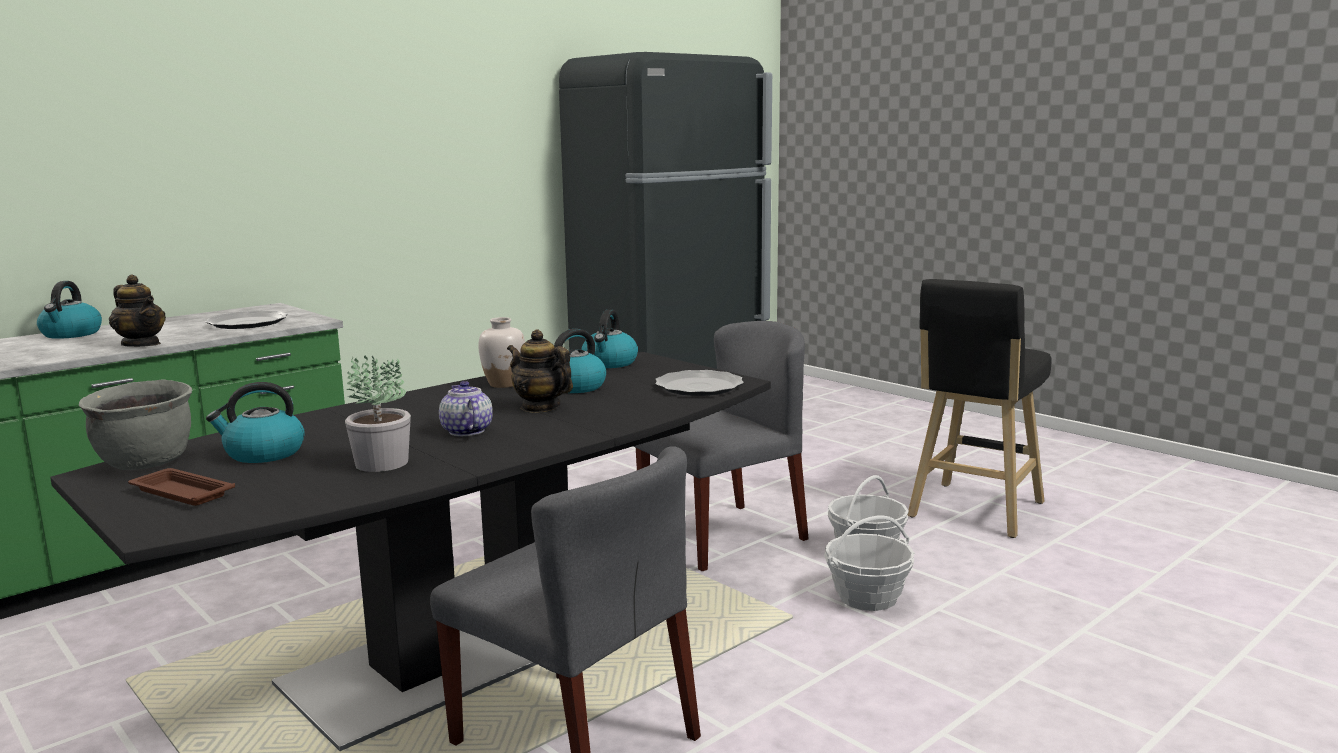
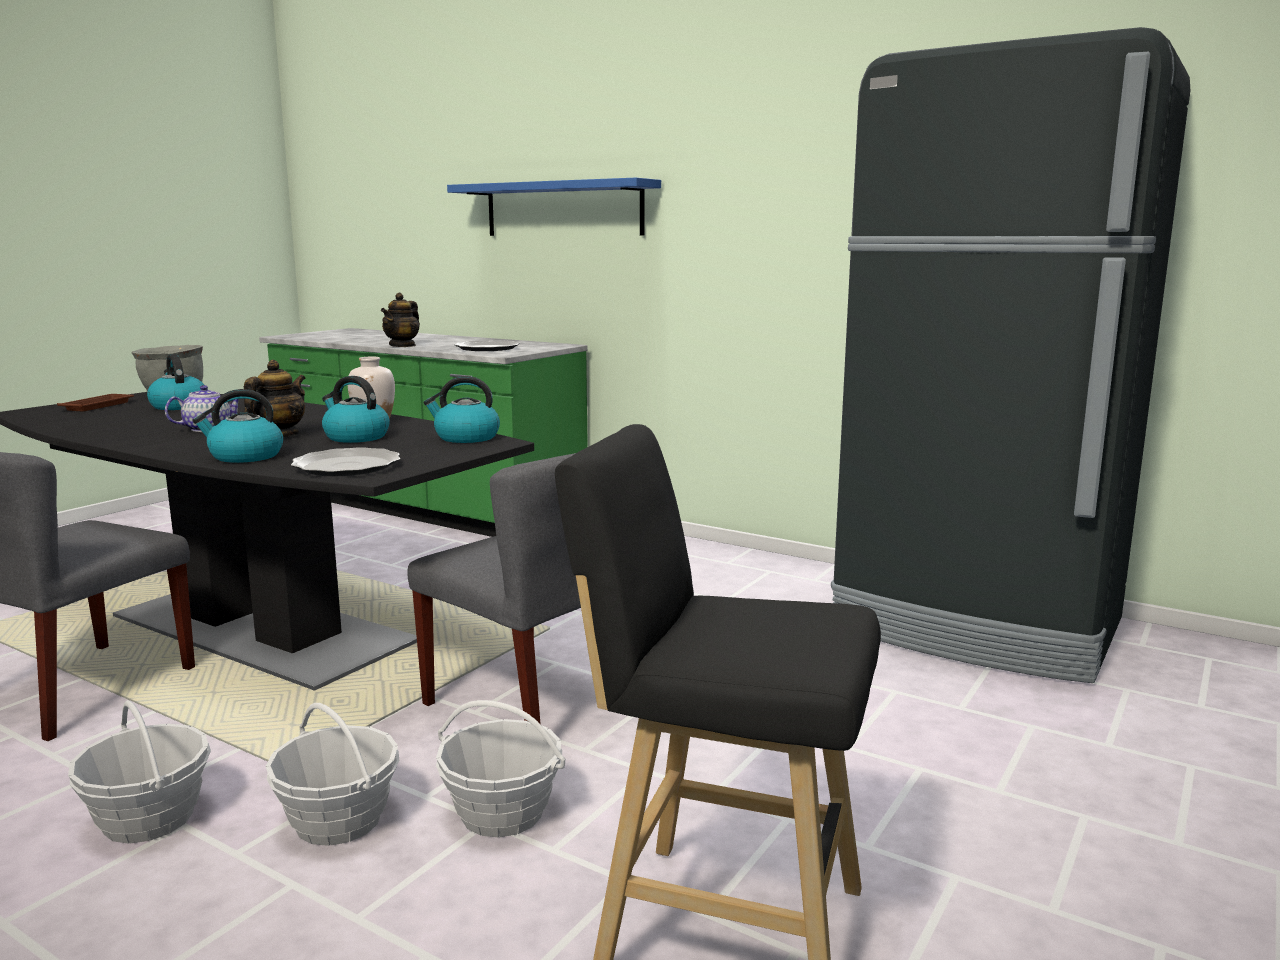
camera: 75 degrees right, 0 degrees up
(71, 334) = (441, 337): kettle -> kettle (245, 456)
(225, 156) = (563, 209): none -> blue shelf
(381, 463) = (129, 424): potted plant -> none
(854, 665) = (149, 818): none -> basket

